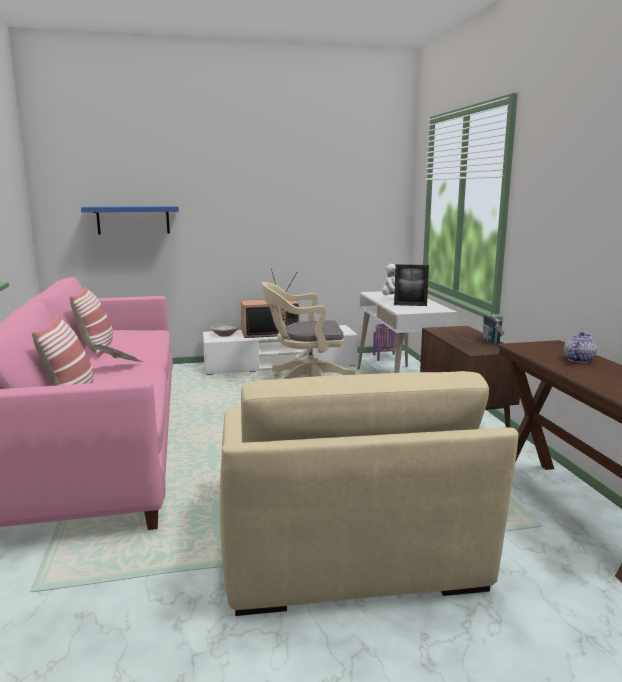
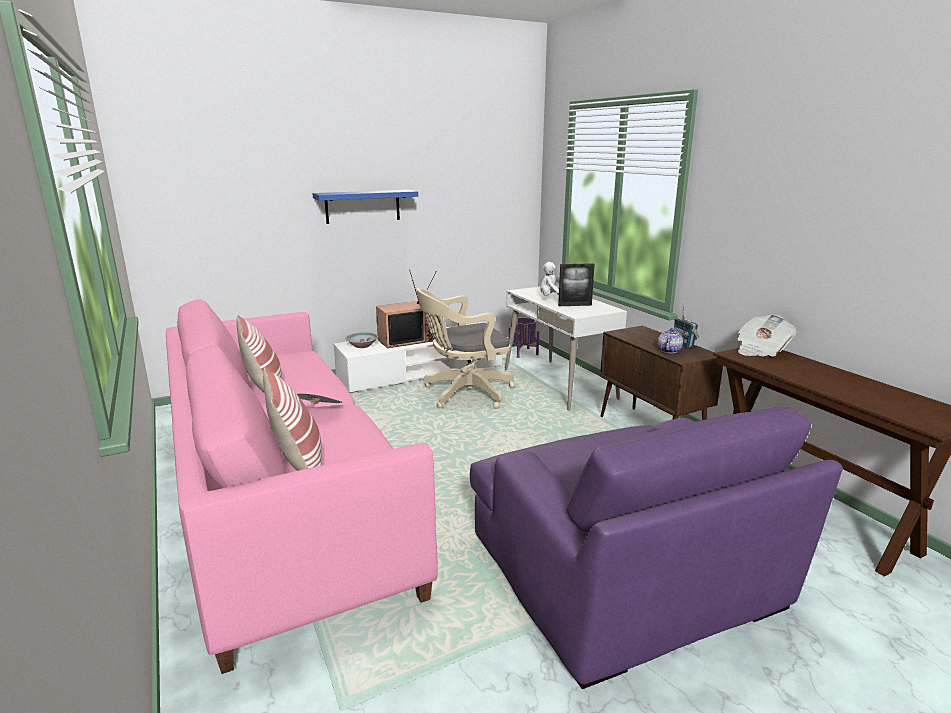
camera: 15 degrees left, 5 degrees up
(133, 220) = (247, 221): blue shelf -> blue shelf (363, 206)
(344, 537) = (623, 573): beige armchair -> purple armchair
(549, 345) = (760, 350): none -> newspaper
(578, 360) = (803, 367): teapot -> teapot (668, 350)

